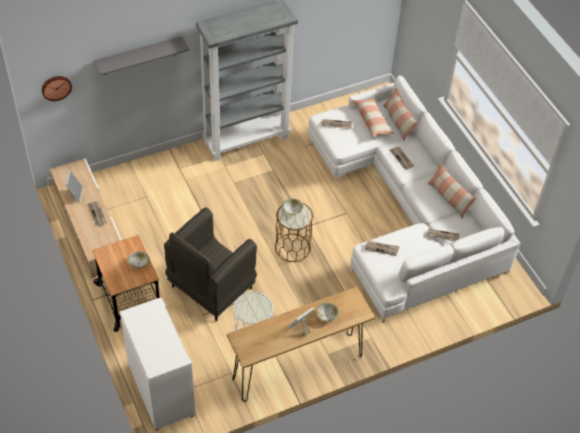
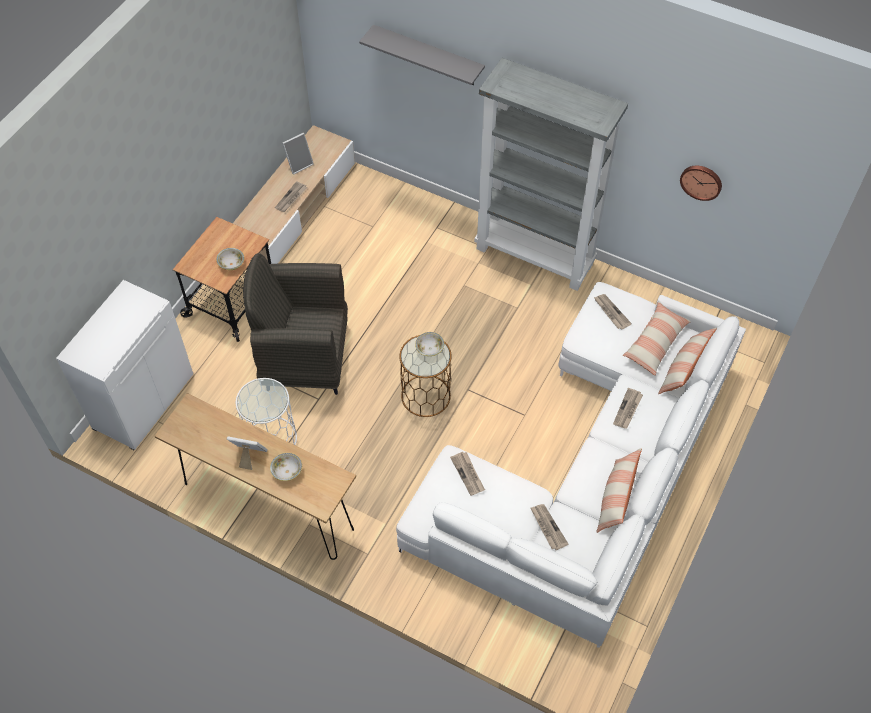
camera: 55 degrees right, 5 degrees up
(56, 87) = (328, 29): wall clock -> wall clock (701, 181)

